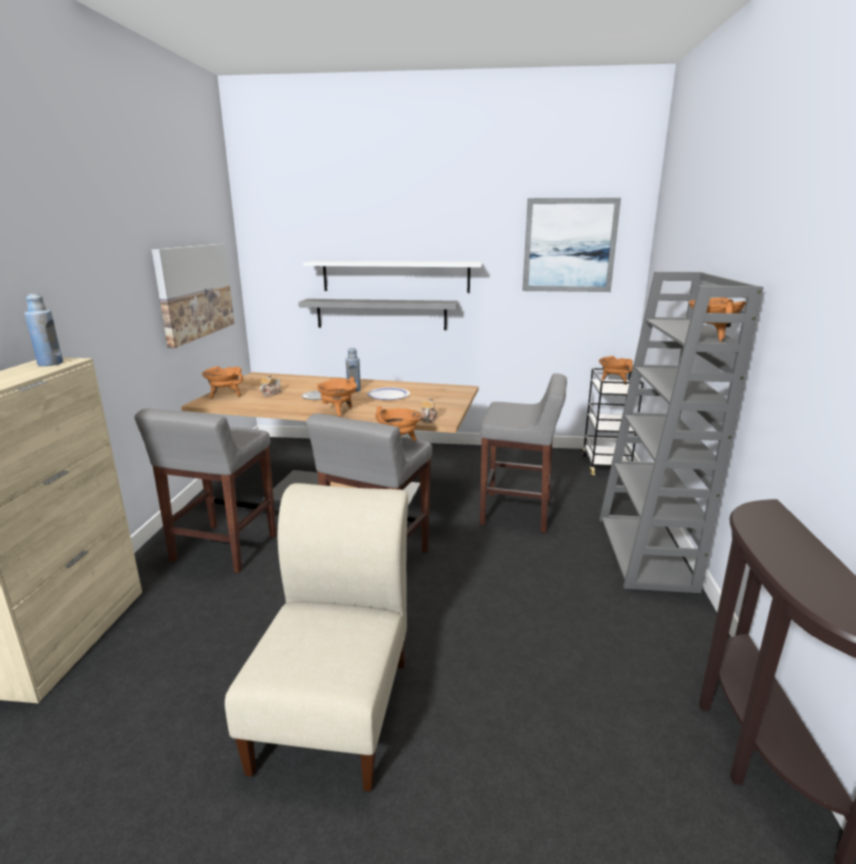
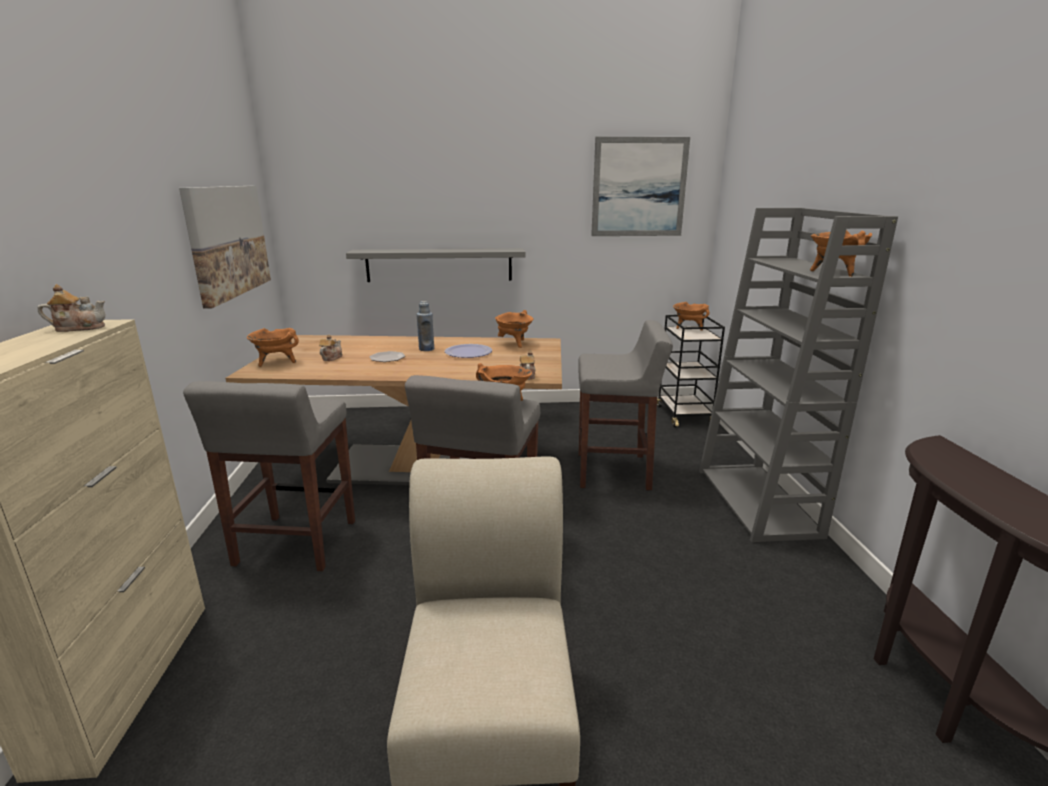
camera: 10 degrees left, 0 degrees up
(50, 364) = (79, 328): blue bottle -> teapot
(338, 411) = (420, 373): orange cooking pot -> orange cooking pot (514, 344)
(396, 276) = (454, 222): white shelf -> none

